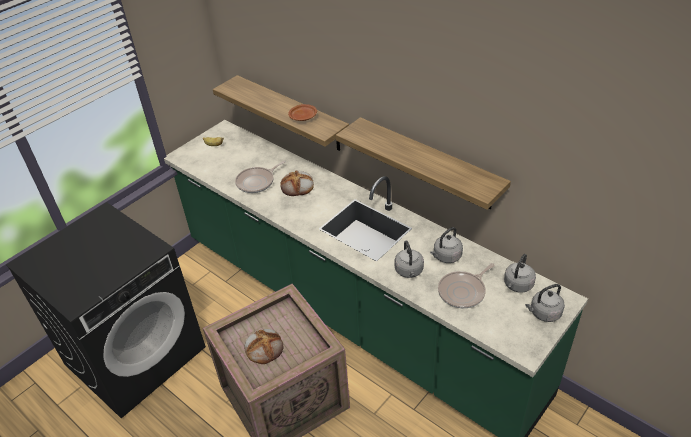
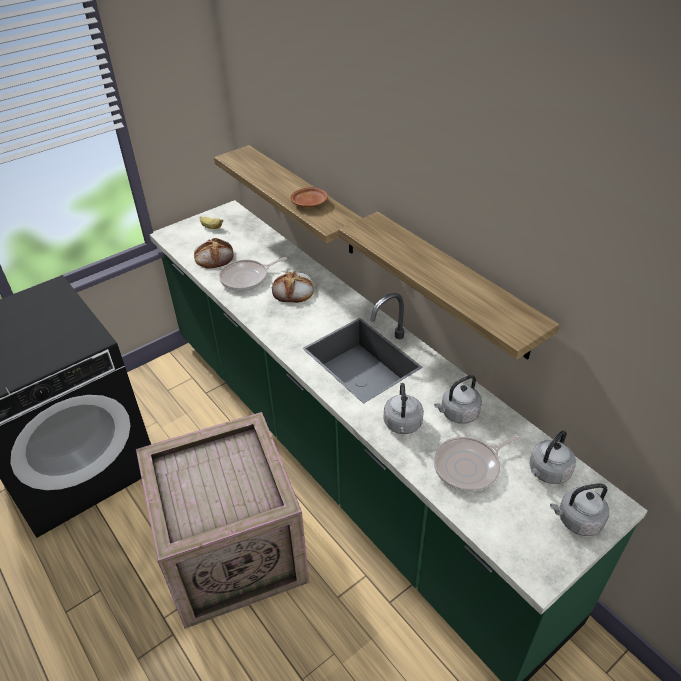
camera: 10 degrees right, 0 degrees up
(264, 347) = (203, 489): bread -> bread (214, 256)

